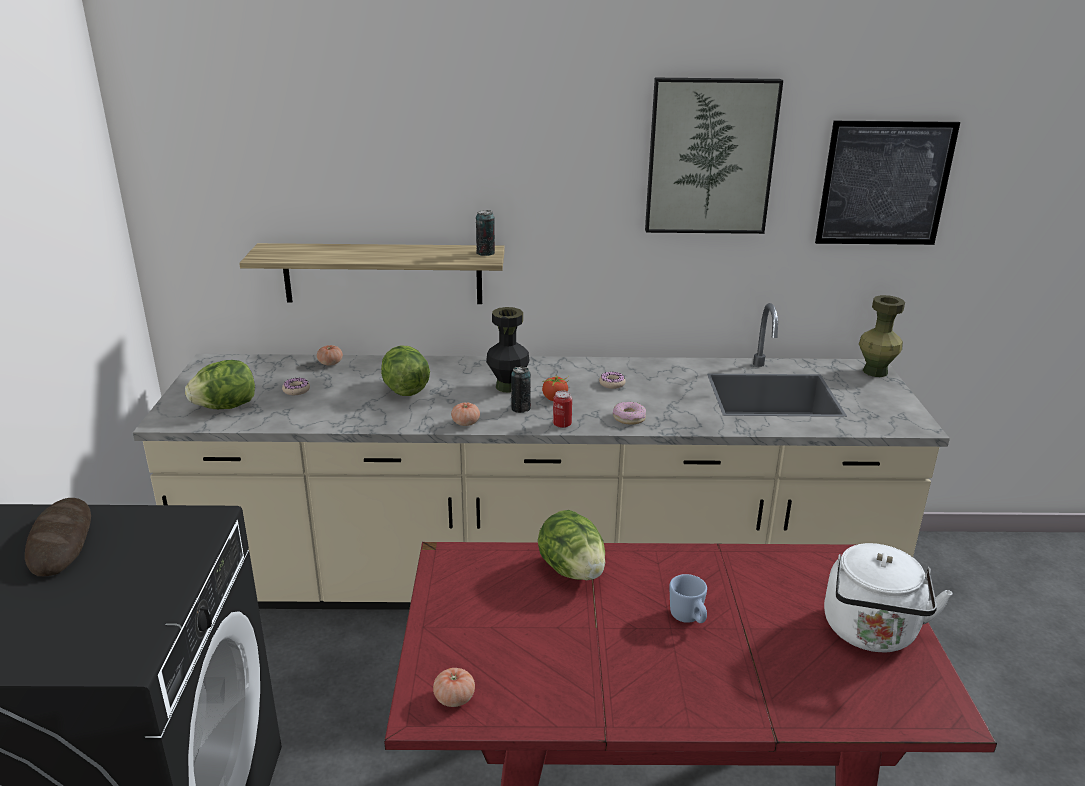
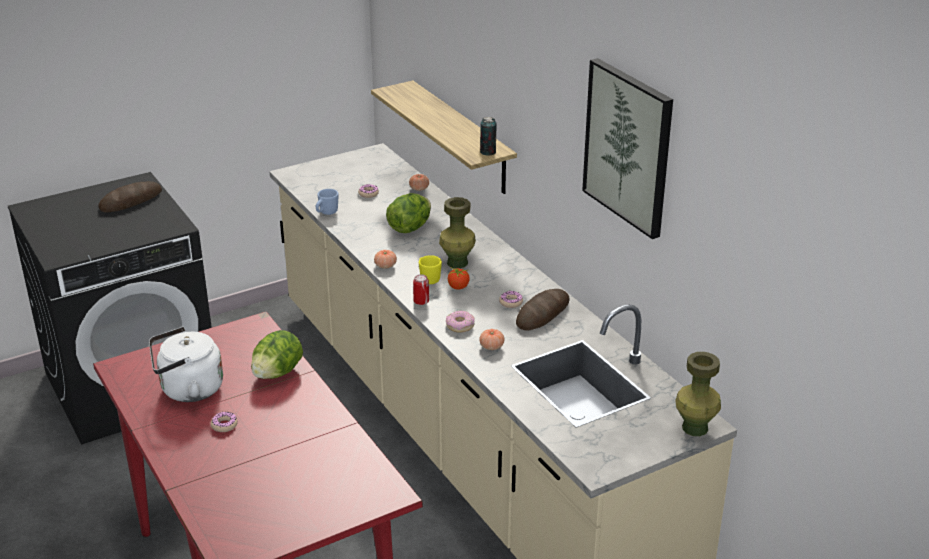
camera: 60 degrees right, 5 degrees up
(226, 407) = (324, 182): lettuce -> none
(454, 698) = (134, 372): tomato -> tomato (491, 346)
(508, 386) = (457, 263): black vase -> green vase
(521, 408) = (428, 278): can -> yellow mug
(646, 376) = (542, 313): none -> bread
(656, 645) = (224, 425): none -> donut
(688, 618) = (259, 431): blue mug -> blue mug (326, 213)
(871, 633) = (297, 510): white kettle -> white kettle (188, 390)
(884, 184) = (745, 245): picture -> none

